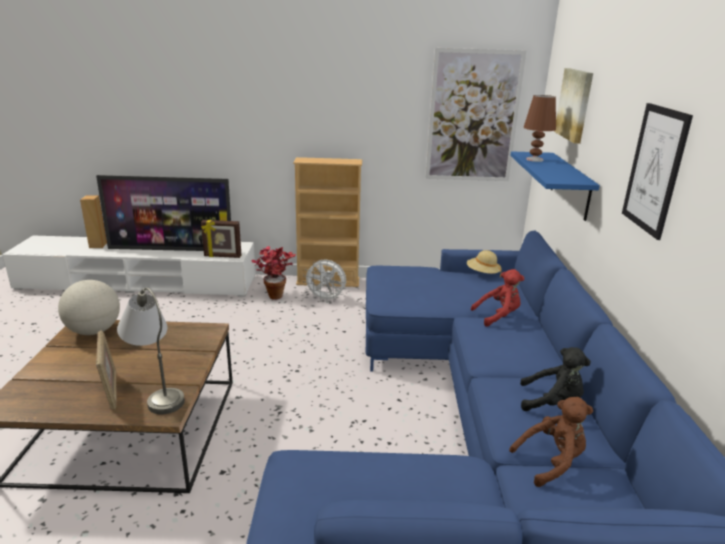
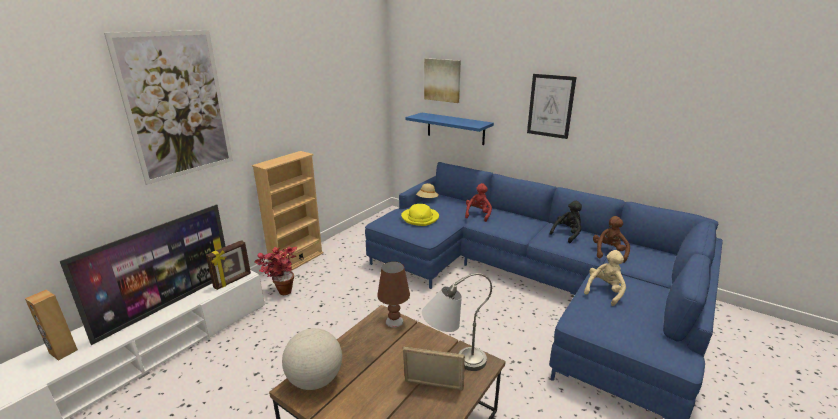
camera: 55 degrees left, 0 degrees up
(326, 299) = (322, 272): white fan -> none
(404, 476) = (604, 291): none -> beige plush toy
(425, 284) = (420, 218): none -> yellow hat
(473, 117) = (358, 99): picture -> picture (177, 106)
(534, 159) = (431, 118): brown table lamp -> brown table lamp (394, 321)

